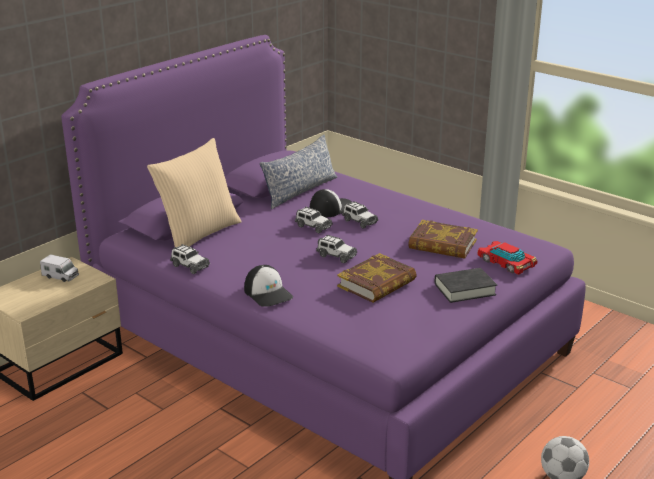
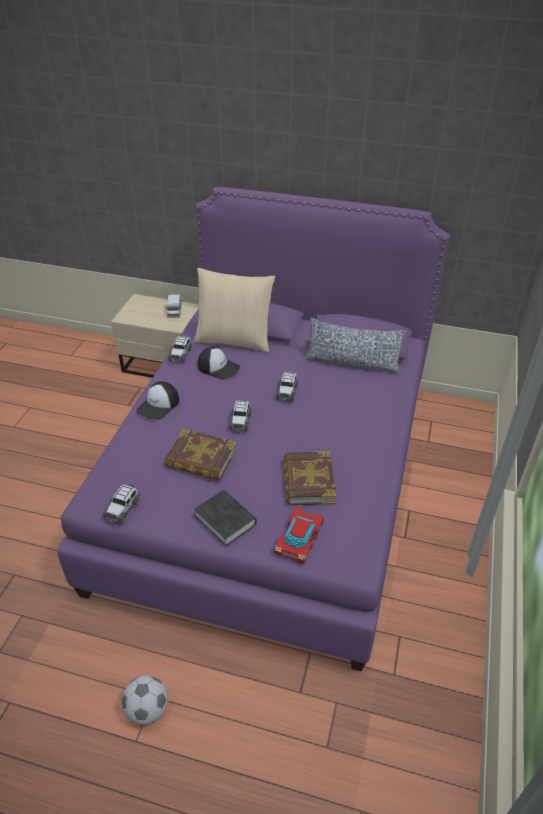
camera: 65 degrees right, 15 degrees up
(331, 208) = (332, 390): cap -> cap (218, 367)
(359, 221) = (317, 415): toy car -> toy car (123, 509)

